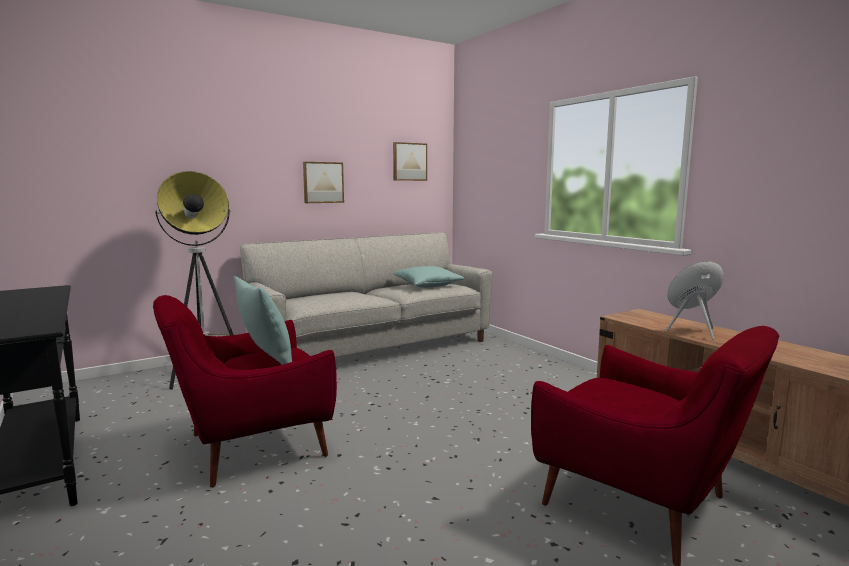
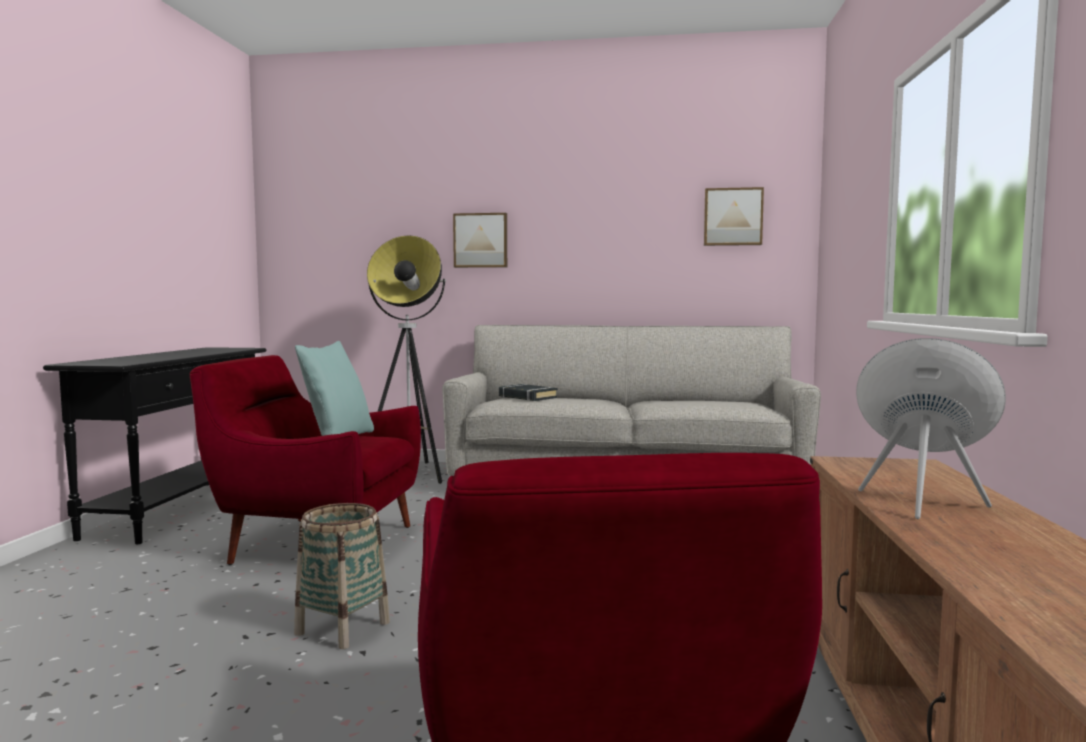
camera: 40 degrees right, 5 degrees down
(313, 298) = (527, 397): none -> black book
(323, 182) = (592, 250): picture -> picture (481, 240)
(394, 491) = (342, 628): none -> basket
(427, 286) = (709, 402): turquoise pillow -> none

